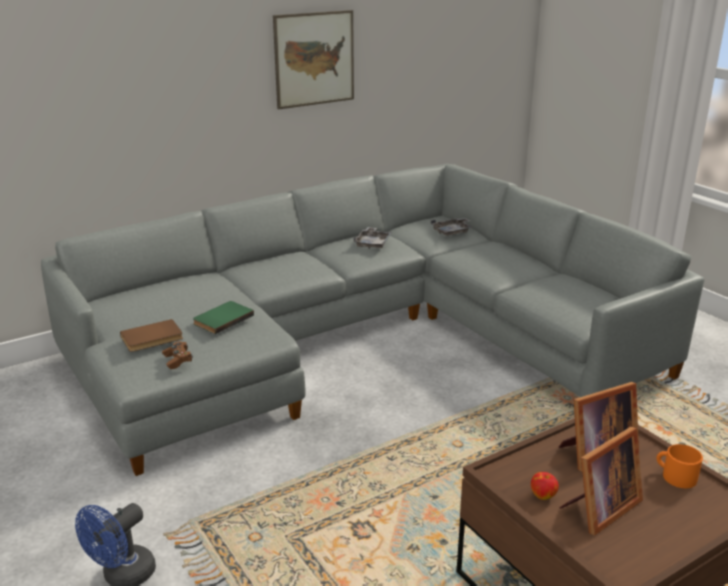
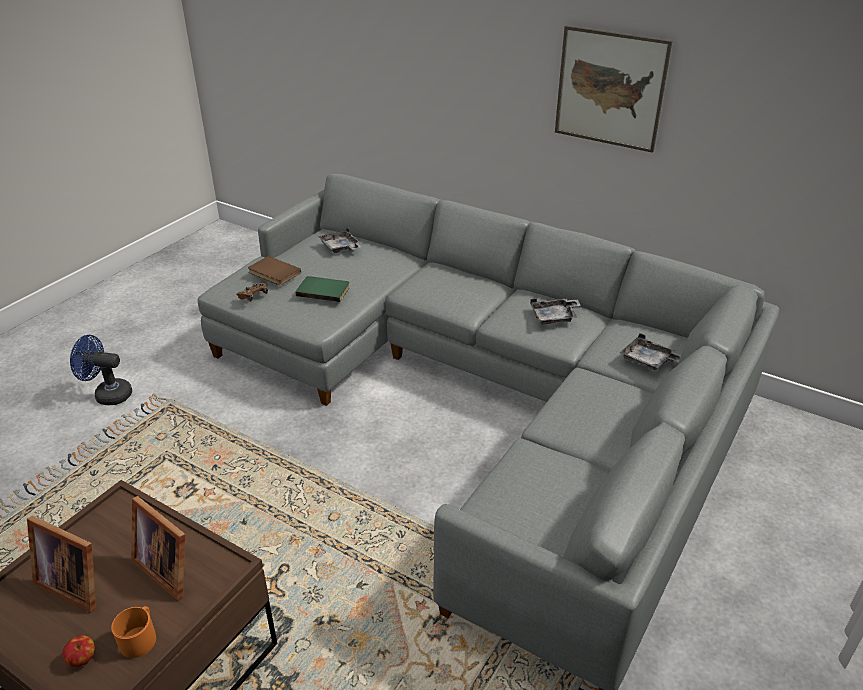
camera: 65 degrees right, 10 degrees up
(150, 296) = (340, 247): none -> grey tray
(543, 495) = (91, 540): apple -> apple (83, 659)

